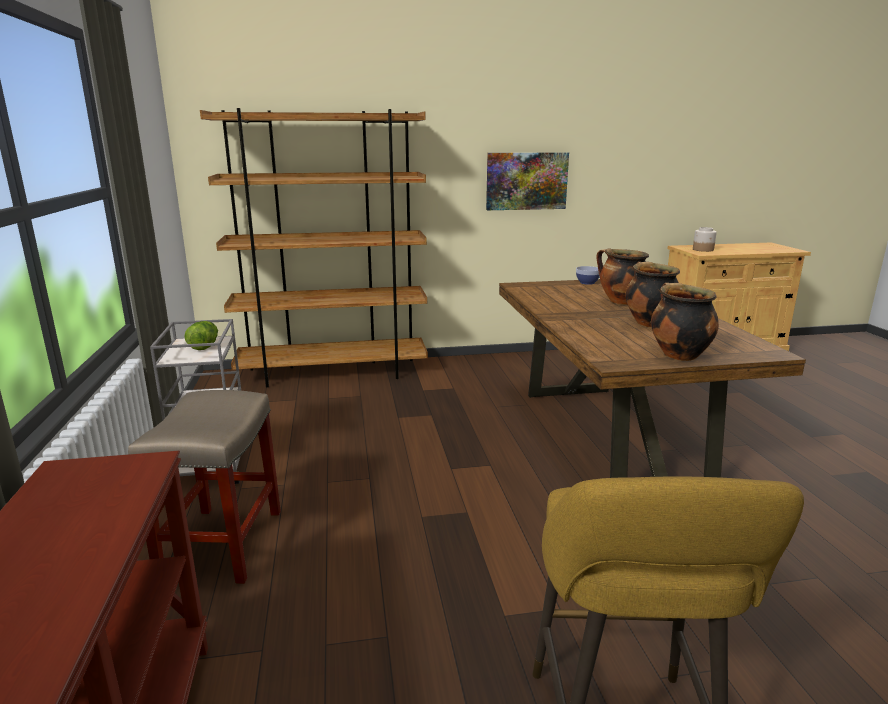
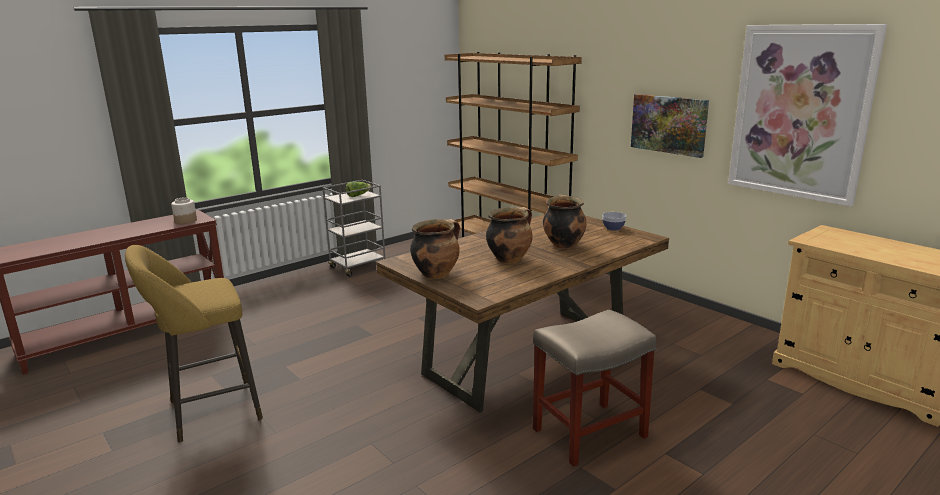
camera: 60 degrees right, 0 degrees up
(222, 545) = (296, 292): beige stool -> beige stool (588, 433)
(646, 156) = (800, 112): none -> picture
(703, 250) = (832, 238): jar -> jar (185, 221)

